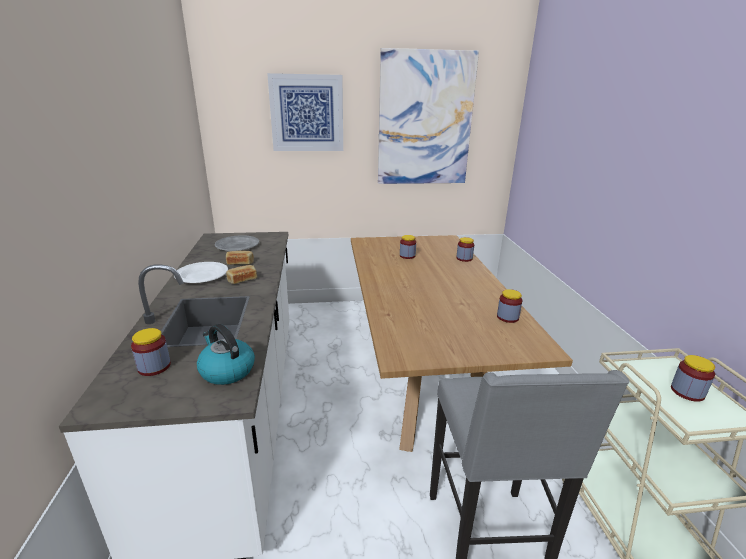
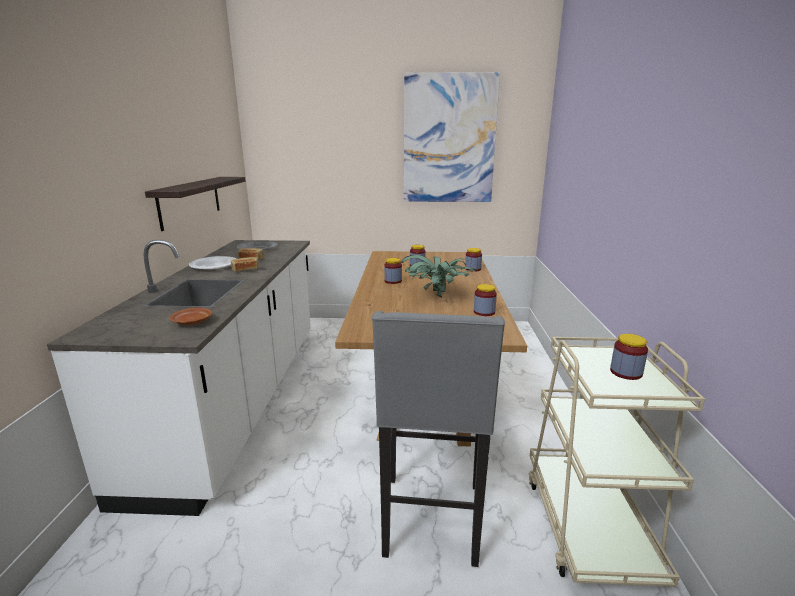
camera: 10 degrees right, 5 degrees down
(154, 367) = (137, 317): jar -> jar (393, 281)
(165, 201) = (190, 201): none -> shelf
(226, 370) = (192, 322): kettle -> brown plate
(307, 113) = (336, 135): picture -> none
(450, 298) = (437, 296): none -> potted plant

